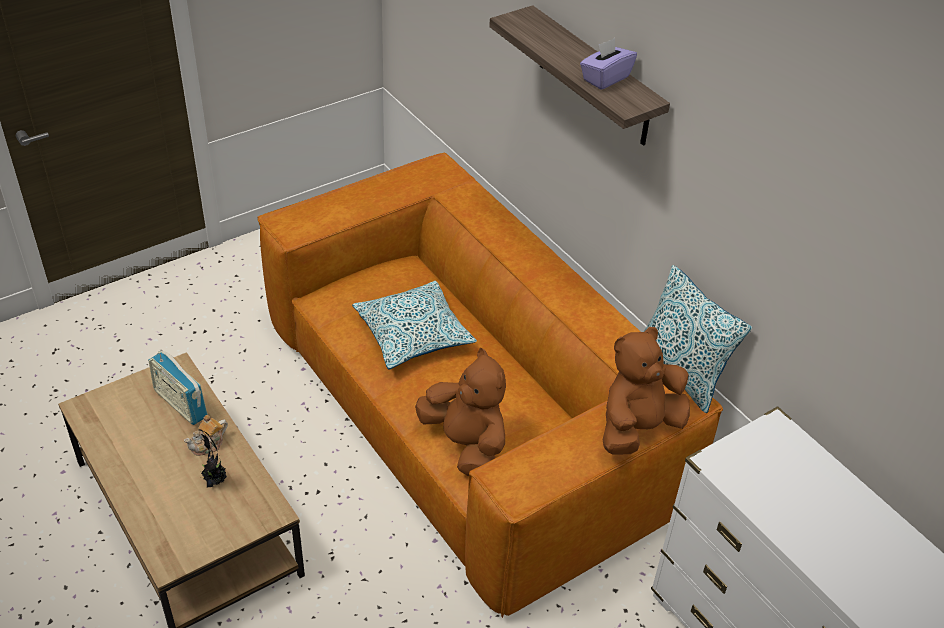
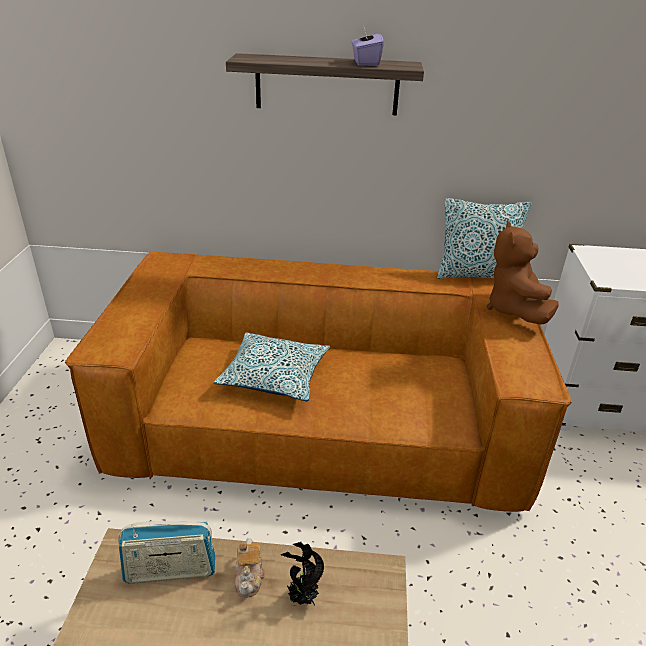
camera: 50 degrees left, 10 degrees down
(465, 444) = (414, 409): brown plush toy -> none

